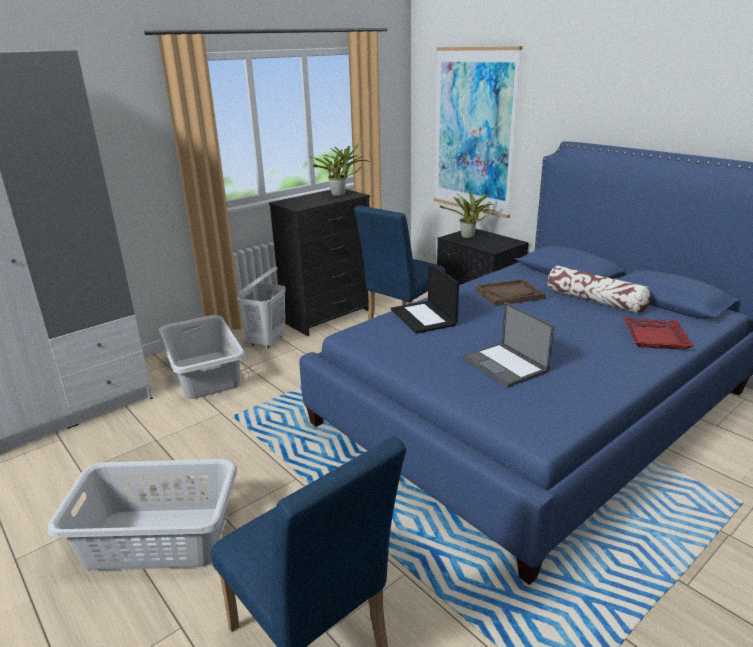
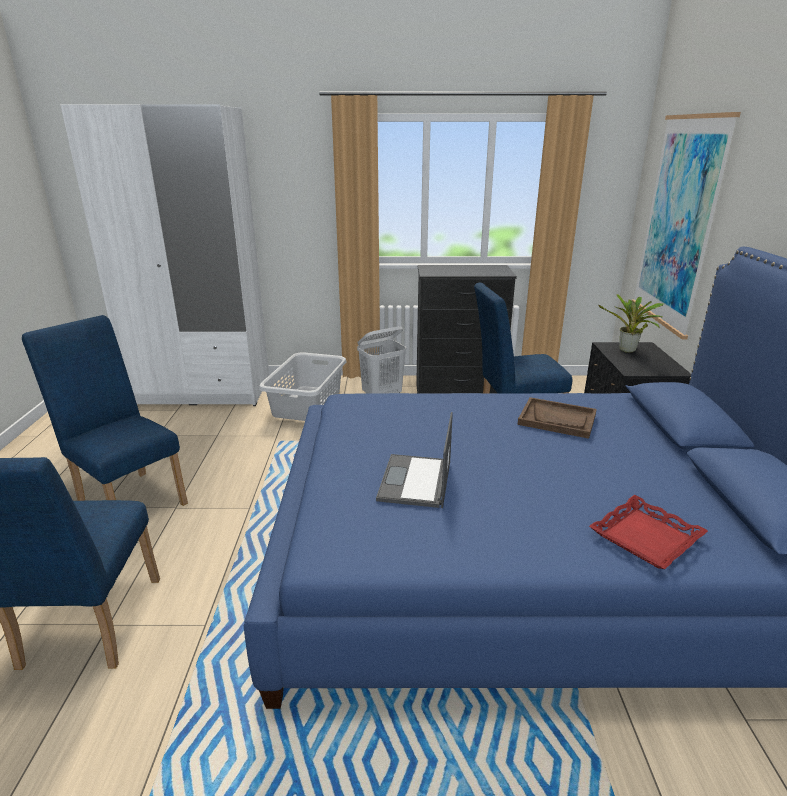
camera: 40 degrees right, 0 degrees up
(158, 538) = (129, 498): grey laundry basket -> blue chair
(340, 195) = (489, 271): potted plant -> none
(424, 317) = (427, 408): laptop -> none
(595, 300) = (651, 465): pillow -> none

